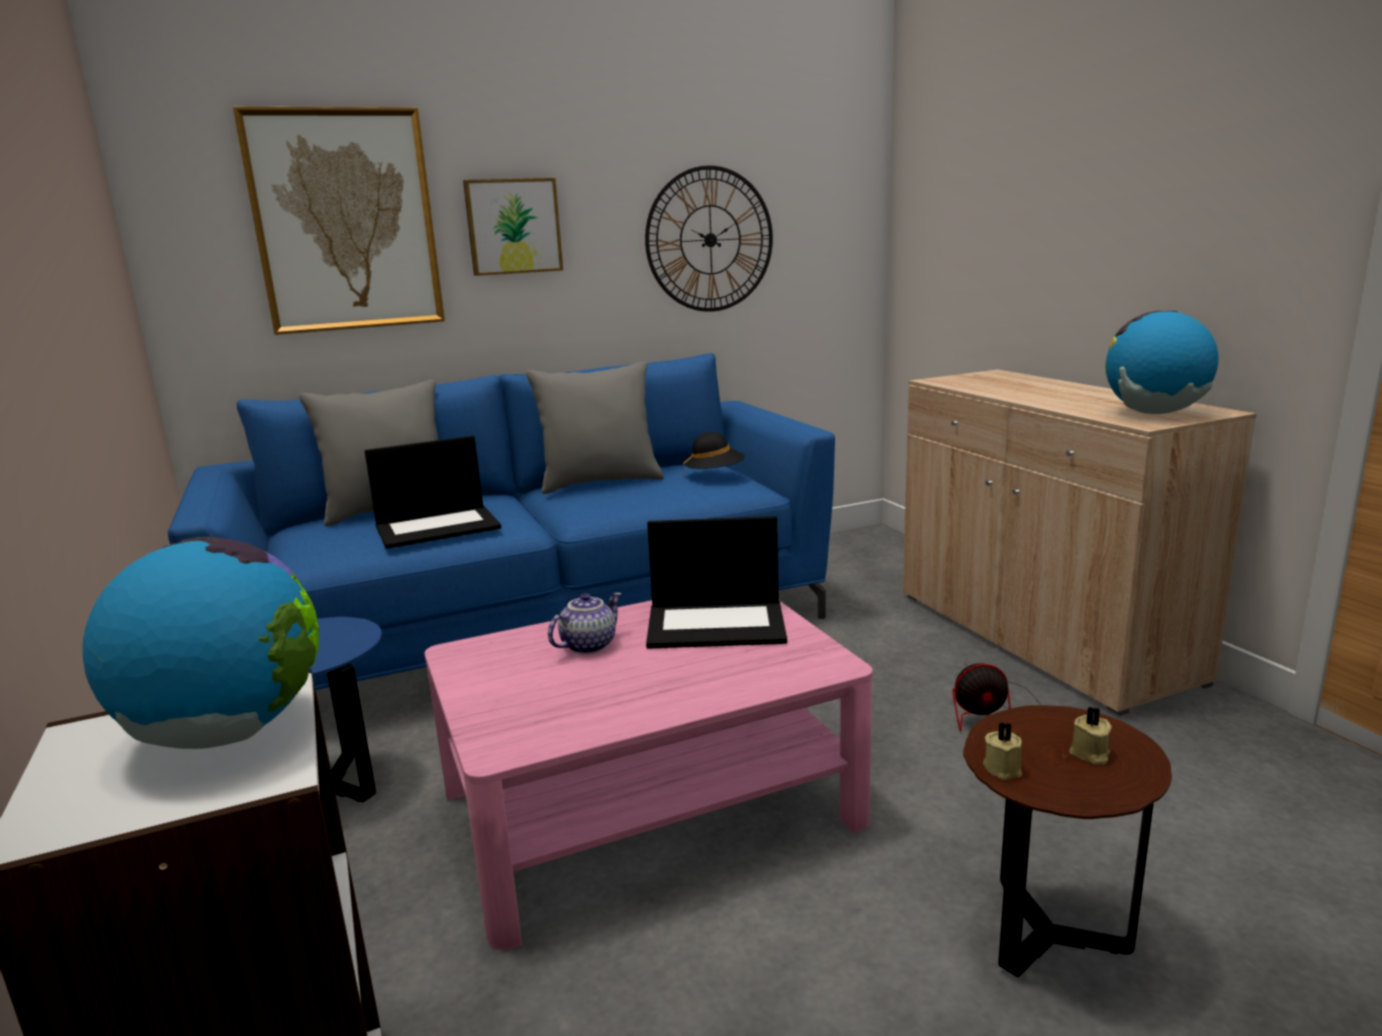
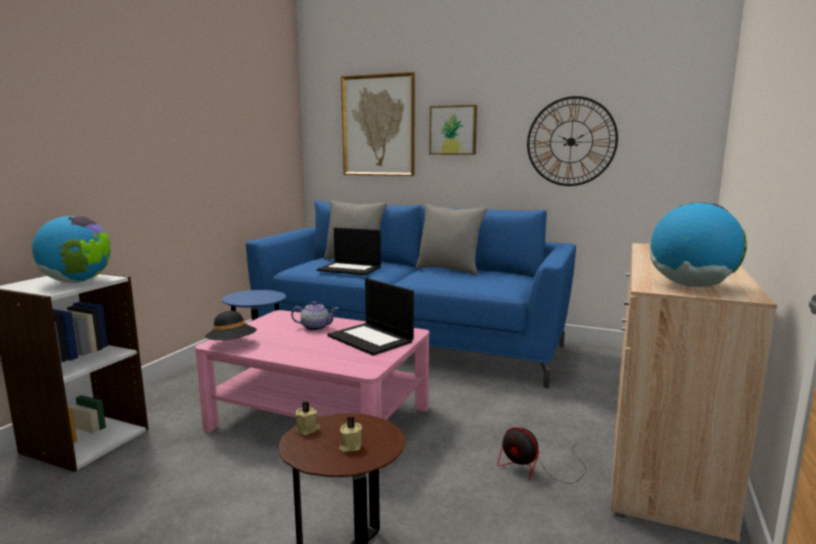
camera: 45 degrees right, 5 degrees down
(714, 475) = (504, 279): black hat -> black hat (232, 344)

